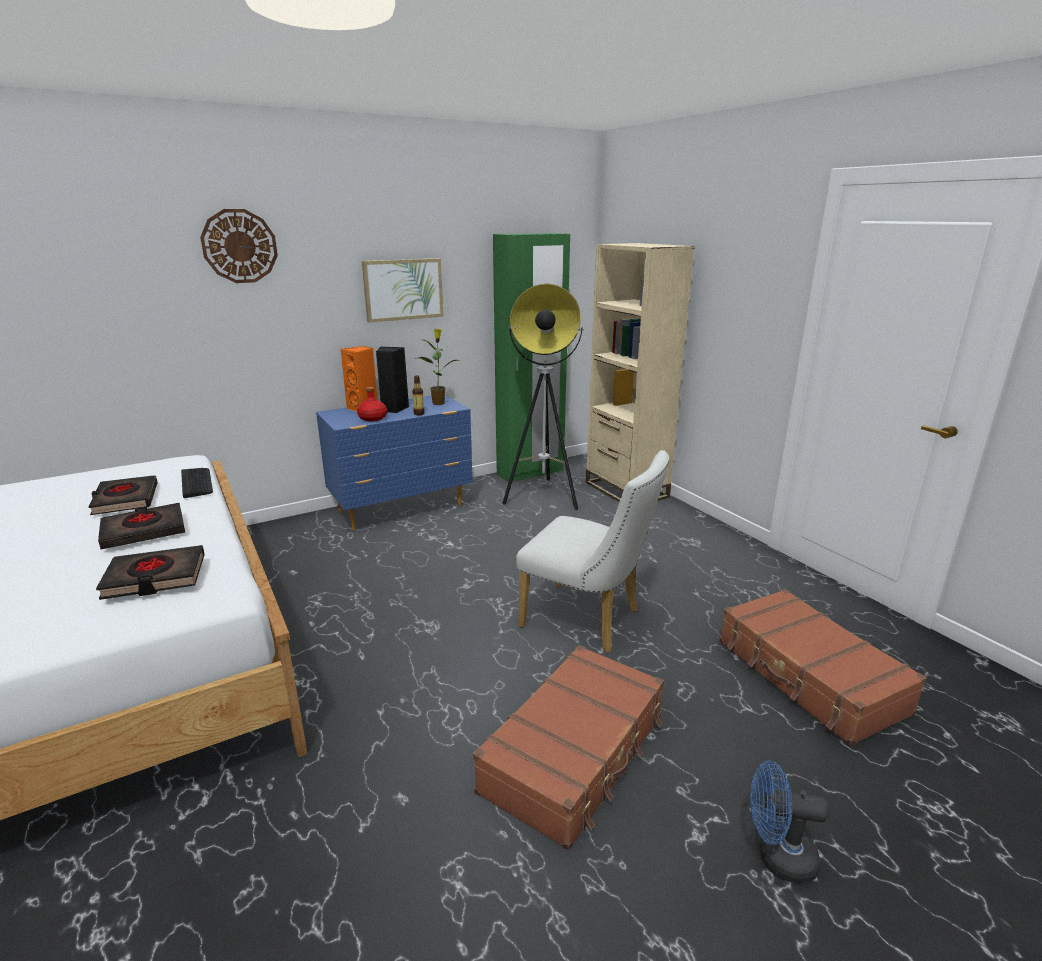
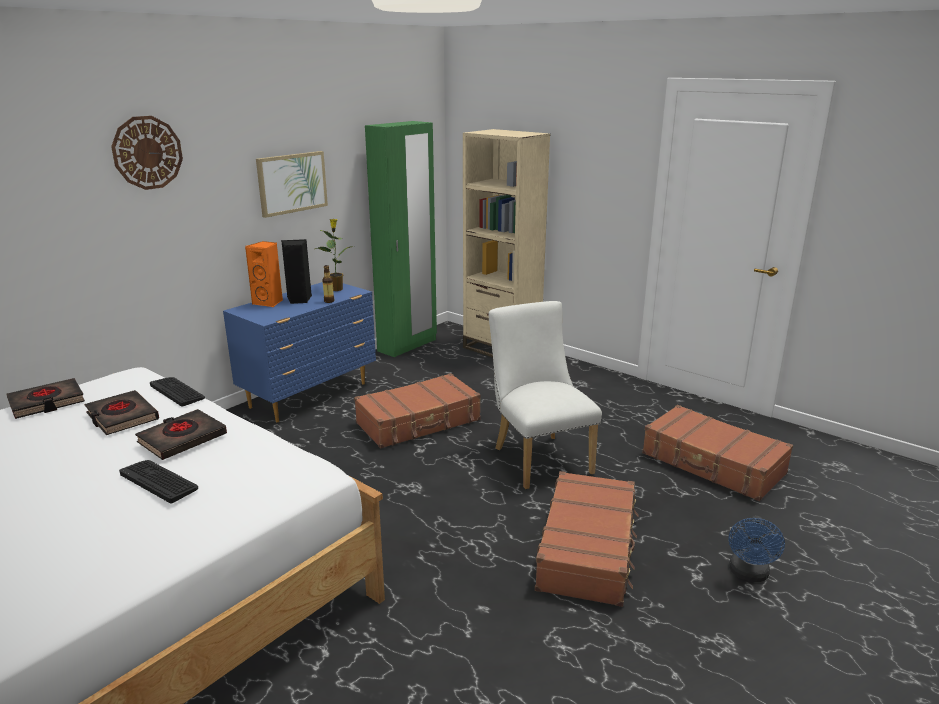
camera: 20 degrees left, 0 degrees up
(70, 571) = (159, 481): none -> keyboard
(155, 578) = (248, 471): black book -> black book (47, 402)
(372, 418) = (288, 310): red bottle -> none
(486, 555) = (419, 422): none -> brown suitcase
(543, 496) = (434, 365): floor lamp -> none
(588, 620) = (538, 457): white chair -> white chair turned 120 degrees counterclockwise
(777, 856) = (749, 574): blue fan -> blue fan turned 60 degrees counterclockwise

